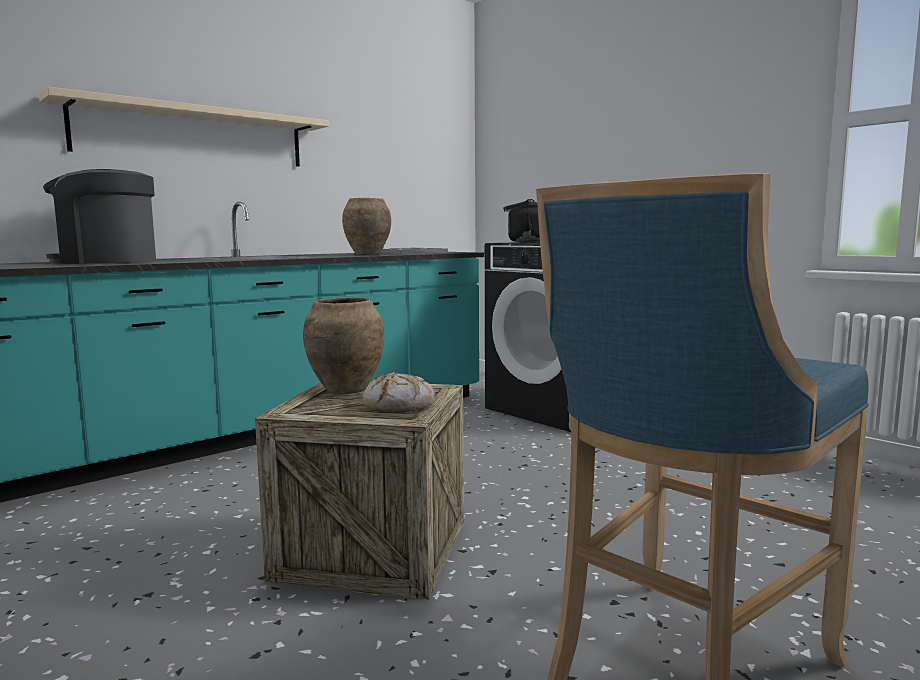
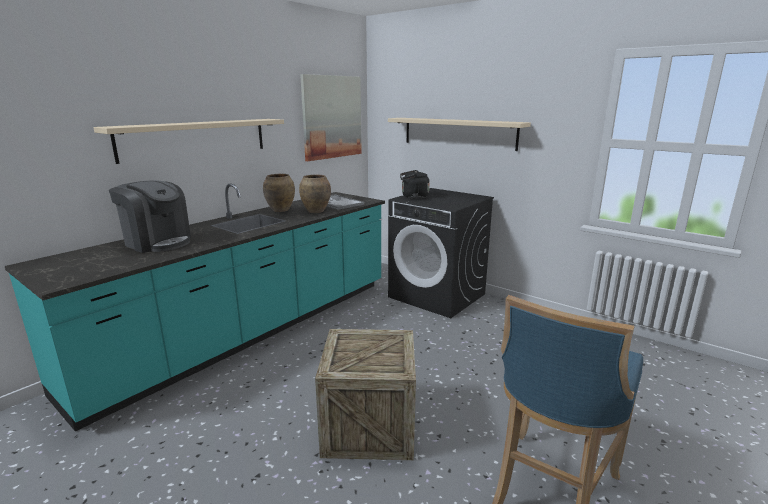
camera: 10 degrees left, 10 degrees up
(106, 261) = (157, 242): coffee machine -> coffee machine turned 135 degrees counterclockwise
(346, 390) = (349, 341): brown vase -> brown vase (280, 210)
(399, 406) = (390, 358): bread -> none
(415, 139) = (332, 117): none -> picture
(603, 148) = (458, 133): none -> beige shelf

